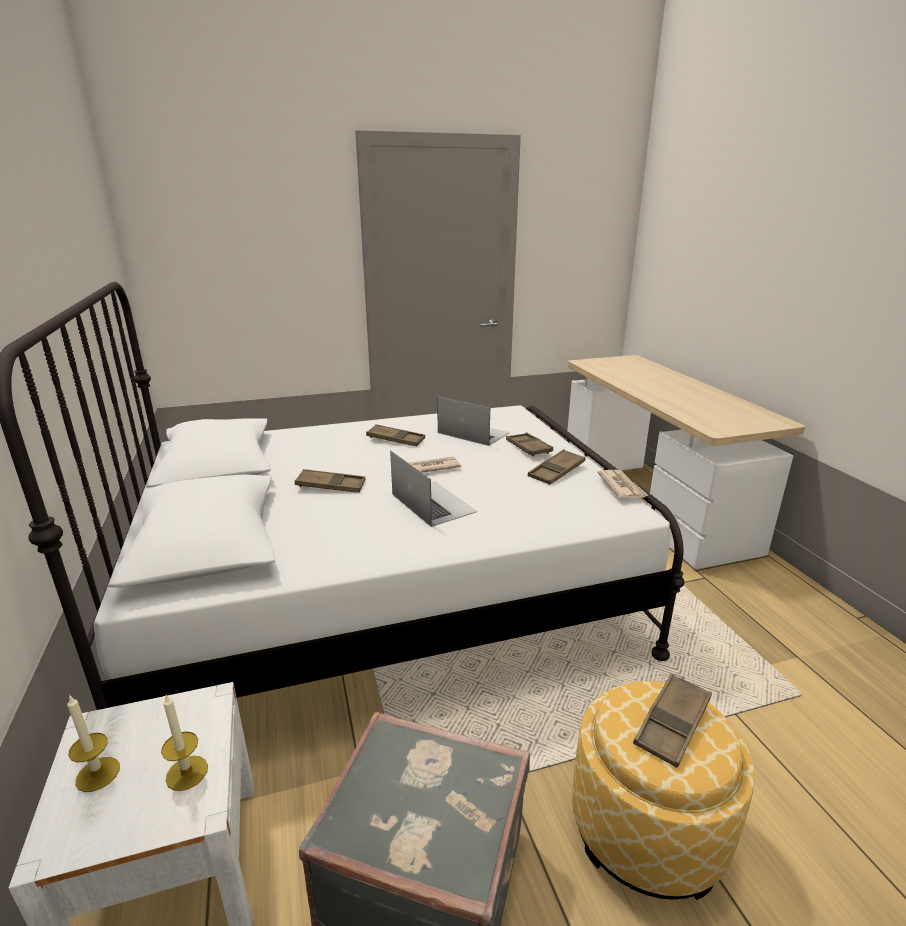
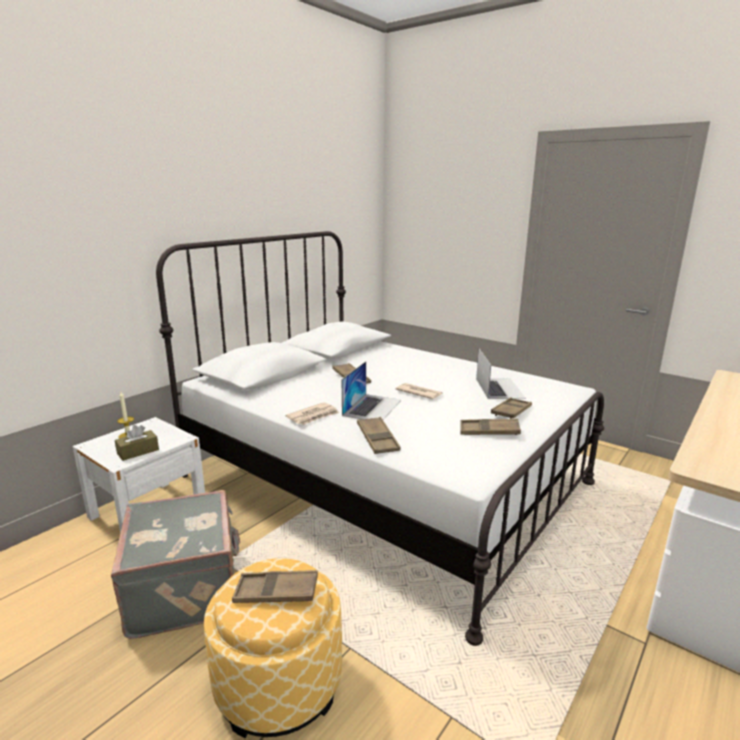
camera: 55 degrees right, 5 degrees down
(187, 773) = (138, 451): candle -> brown tissue box
(396, 439) = (441, 372): brown tray -> brown tray (377, 439)
(621, 486) = (505, 461): newspaper -> newspaper (313, 416)

